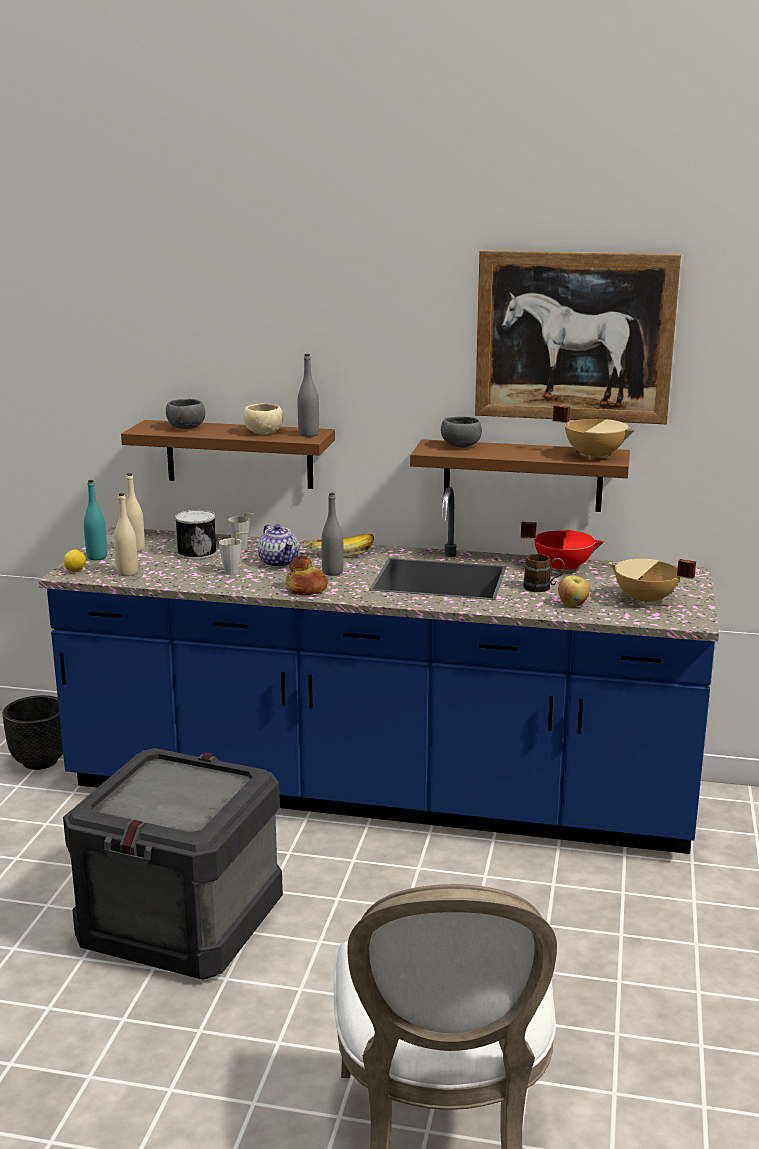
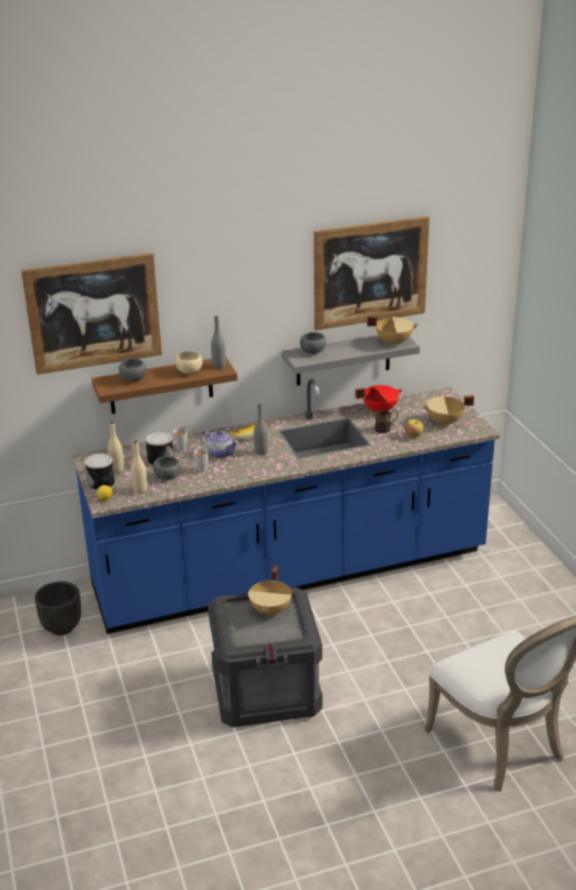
camera: 30 degrees left, 10 degrees up
(97, 557) = (102, 483): turquoise bottle -> can
(151, 323) = (93, 313): none -> picture
(177, 569) = (167, 477): none -> grey bowl
(200, 786) = (271, 610): none -> beige cooking pot
(307, 589) = (263, 469): bread -> none
(522, 475) = (343, 359): brown shelf -> grey shelf

